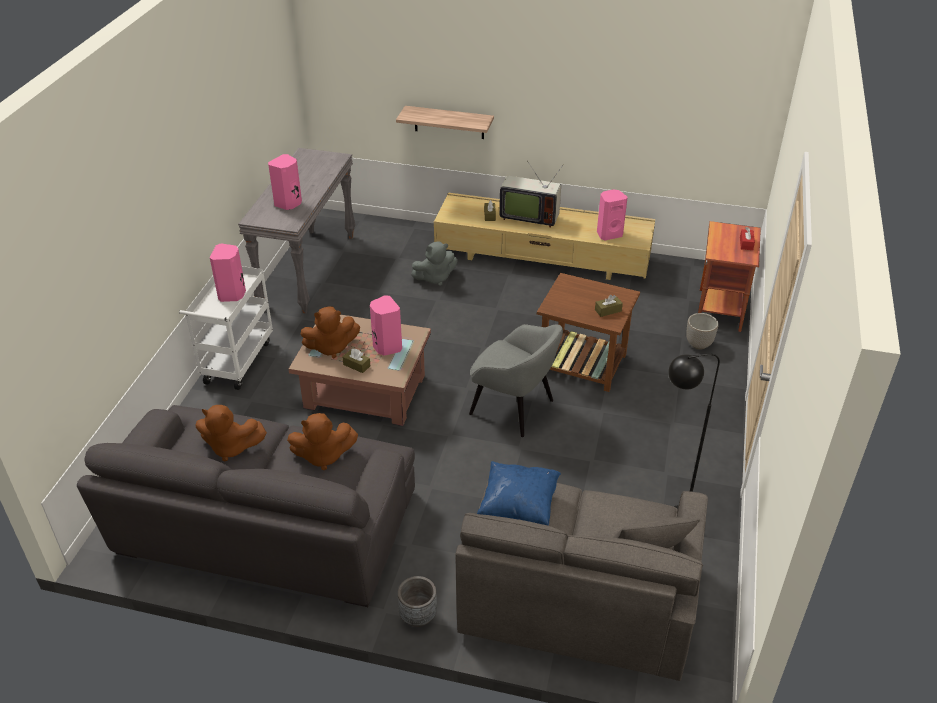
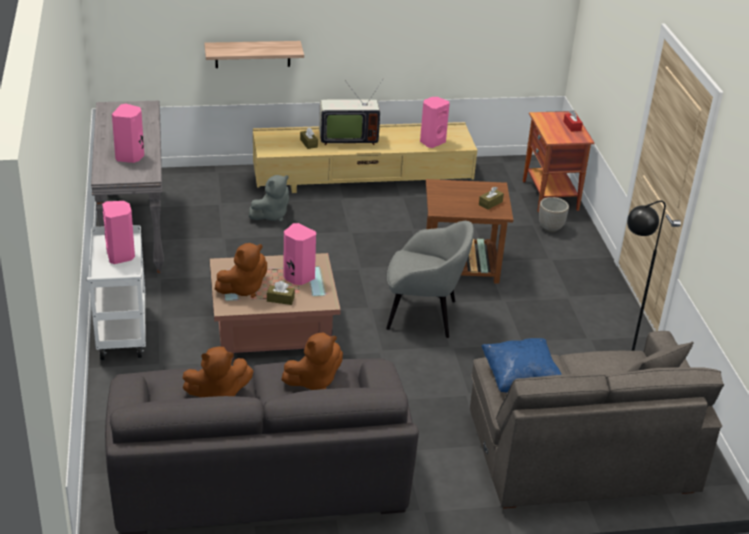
camera: 25 degrees left, 5 degrees down
(418, 616) = (454, 506): grey planter -> none

